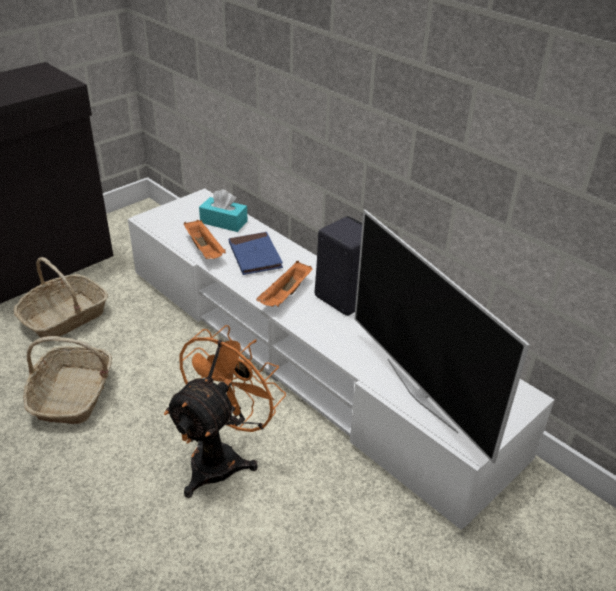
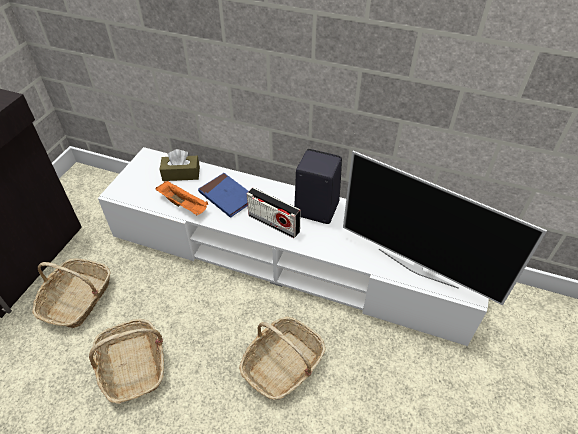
camera: 25 degrees left, 10 degrees up
(222, 457) = (283, 365): orange fan -> basket
(223, 222) = (181, 174): turquoise tissue box -> brown tissue box
(285, 295) = (273, 223): orange tray -> radio

